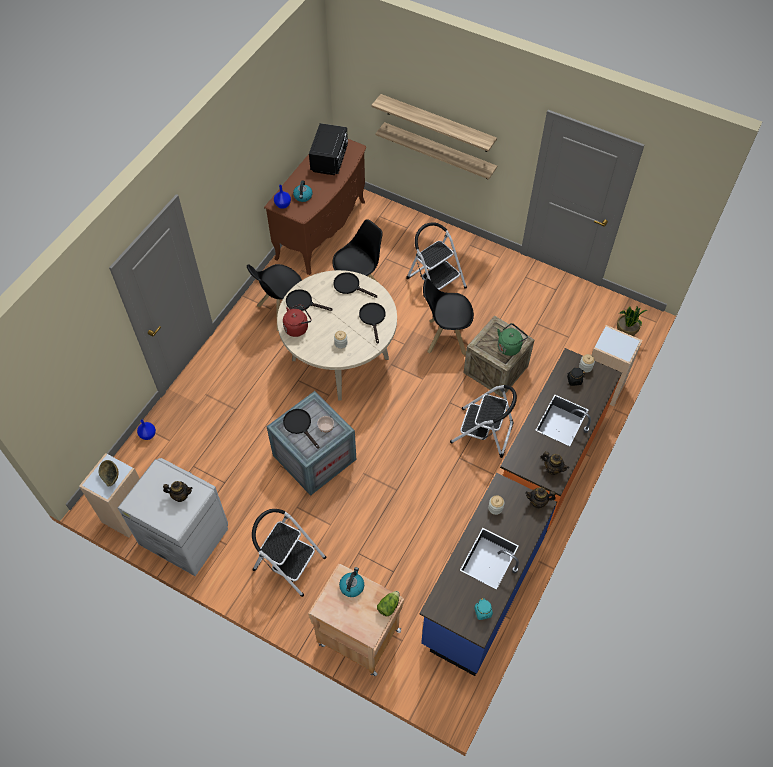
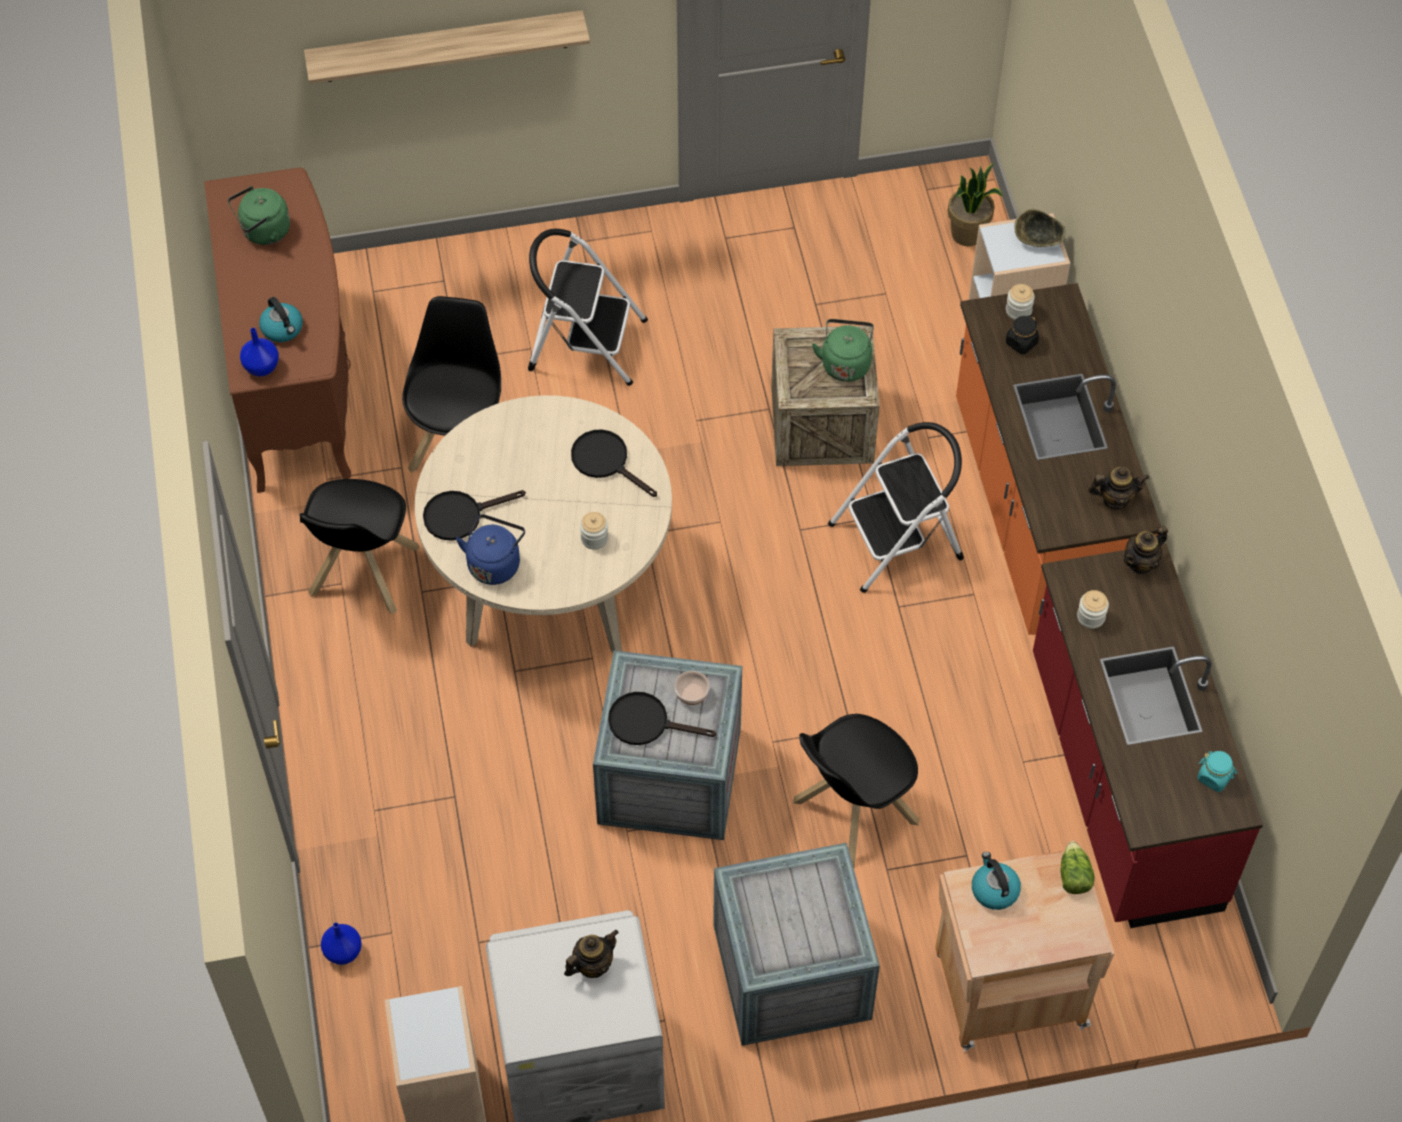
camera: 40 degrees left, 0 degrees up
(111, 477) = (439, 1029): bowl -> bowl (1037, 241)
(287, 562) = (791, 969): step ladder -> crate
(297, 327) = (494, 563): red kettle -> blue kettle
(330, 159) = (263, 232): black microwave -> green kettle
(350, 286) = (512, 433): black frying pan -> none
(439, 151) = (461, 97): shelf -> none
(445, 337) = (691, 426): black chair -> black chair (852, 813)
(481, 592) = (1121, 783): blue counter -> red counter

